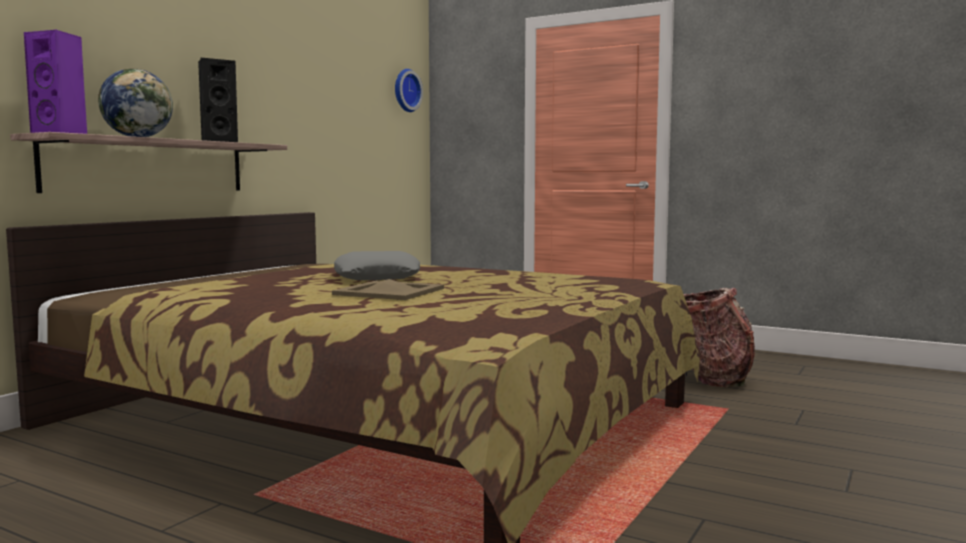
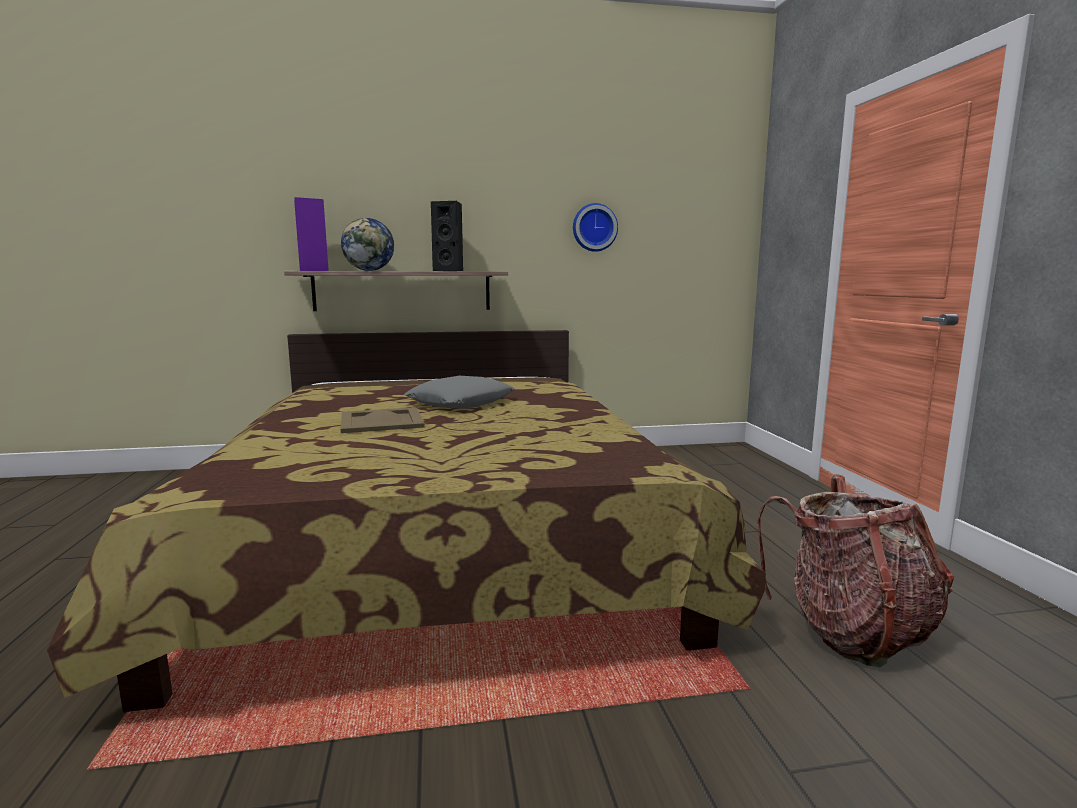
camera: 50 degrees right, 5 degrees up
(405, 90) = (719, 203): wall clock -> wall clock (594, 227)

